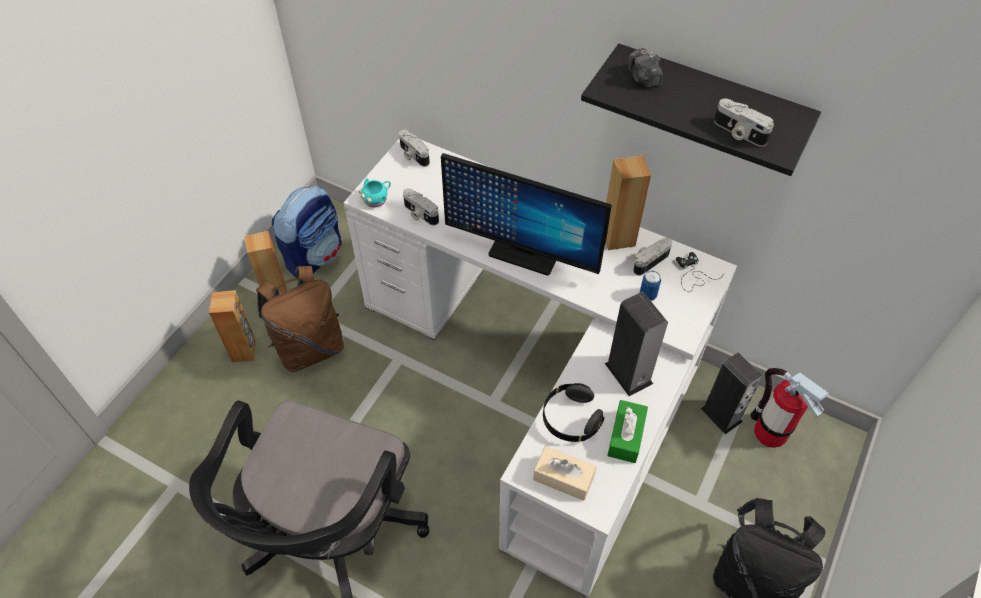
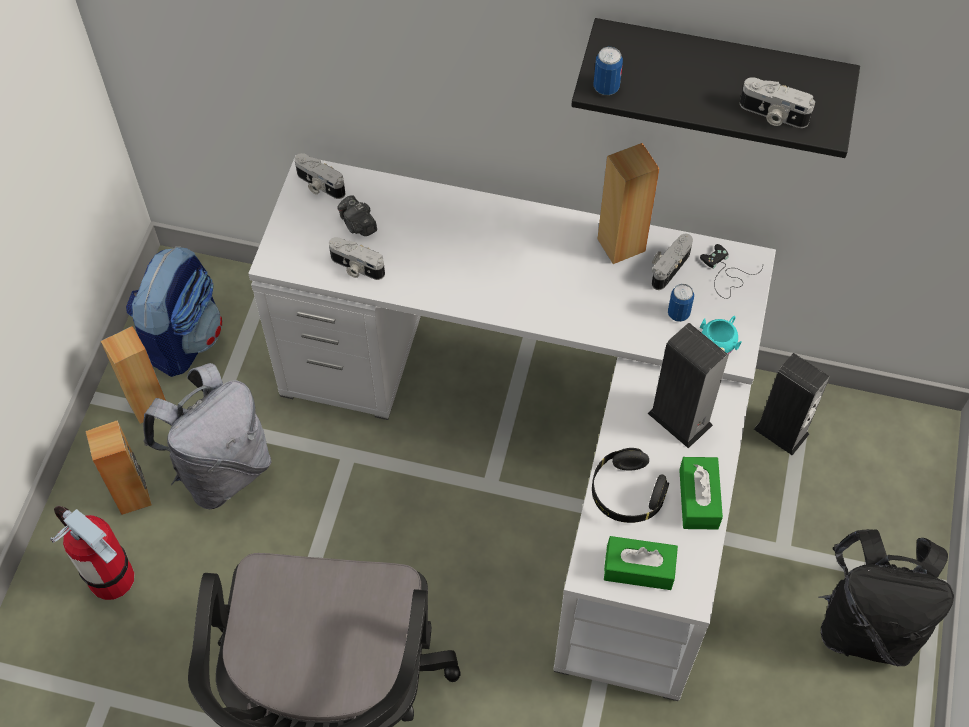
camera: 15 degrees left, 5 degrees up
(309, 347) = (221, 469): brown backpack -> grey backpack
(377, 198) = (292, 258): turquoise mug -> turquoise mug (719, 342)
(523, 253) = (508, 292): monitor -> none
(563, 478) = (639, 568): beige tissue box -> green tissue box
(611, 90) = (606, 87): none -> can
(643, 78) = (640, 62): camera -> camera (358, 224)
(770, 432) = (845, 439): fire extinguisher -> fire extinguisher (110, 578)

